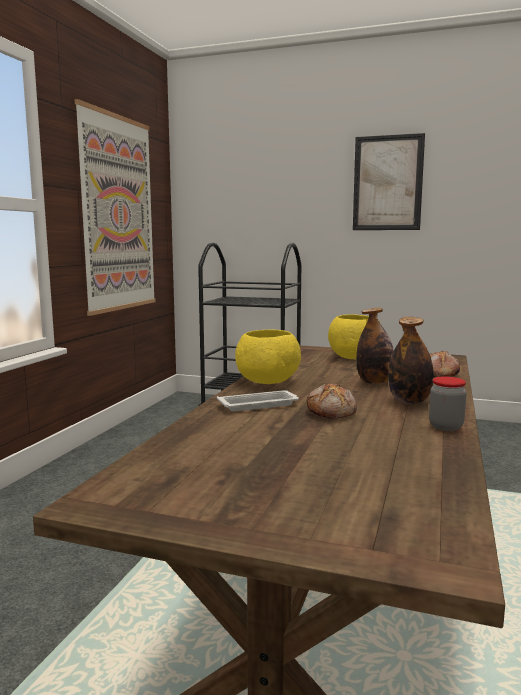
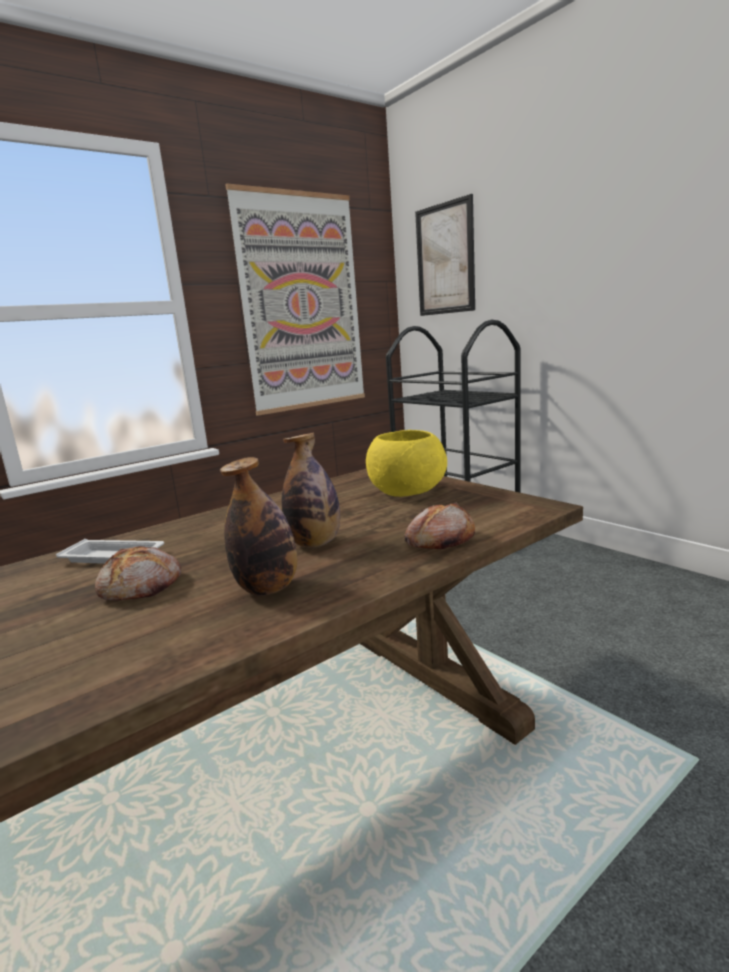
camera: 35 degrees right, 5 degrees up
(267, 381) = (215, 520): yellow bowl -> none
(387, 183) = (638, 214): picture -> picture (445, 259)
(446, 426) = (180, 655): jar -> none

